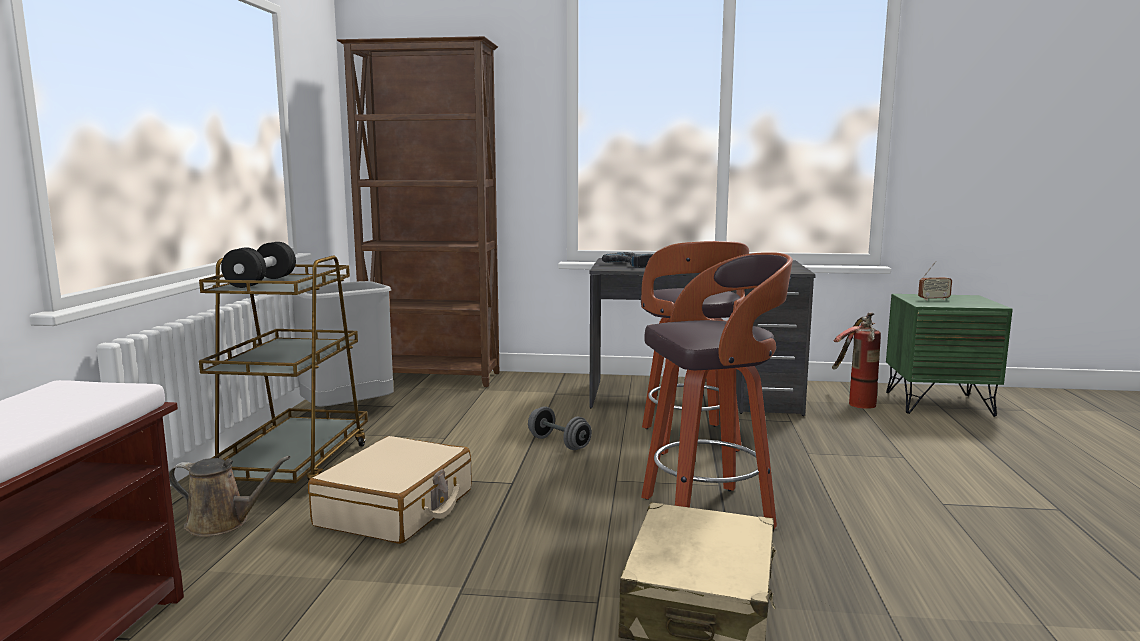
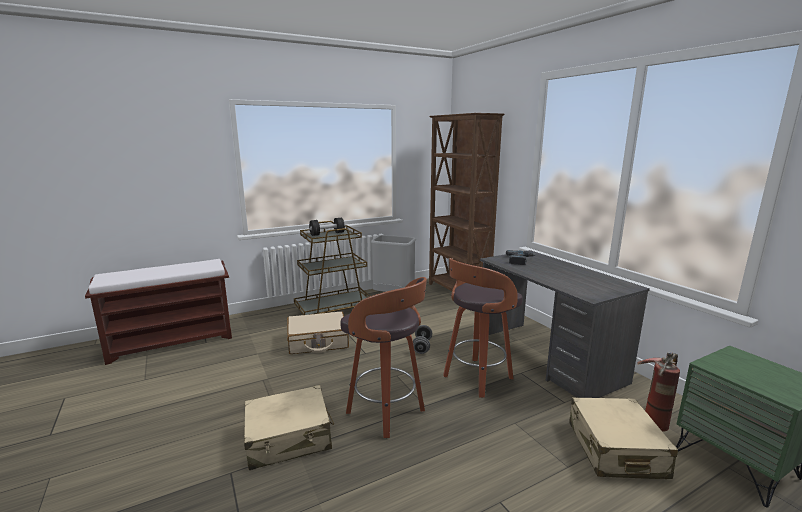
camera: 55 degrees right, 5 degrees up
(223, 523) = (280, 321): brown watering can -> none
(890, 431) = (615, 449): none -> beige suitcase
(933, 299) = (744, 366): radio -> none

